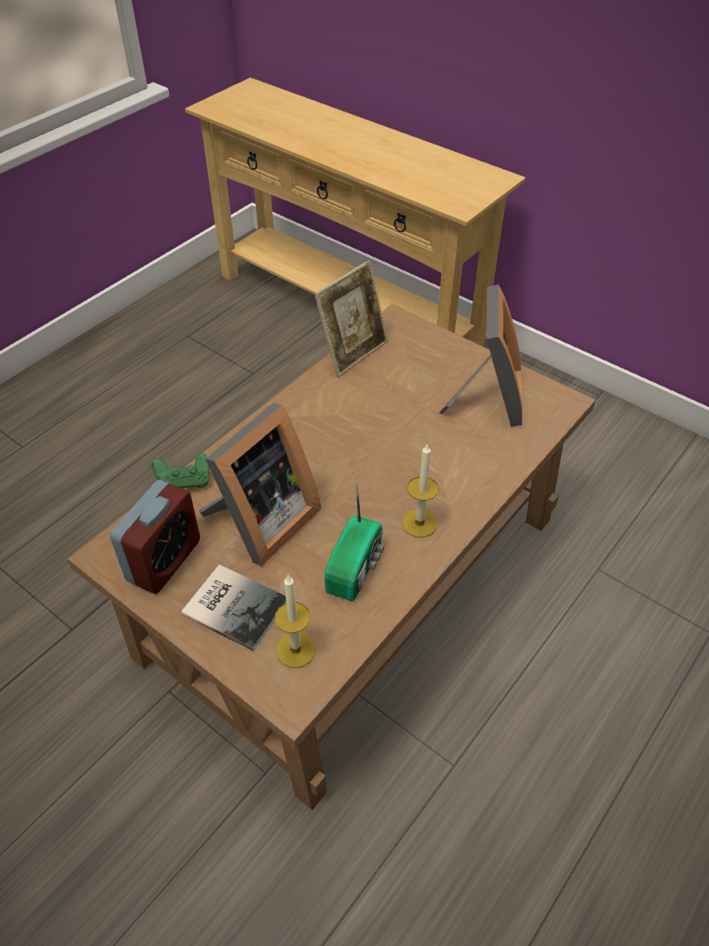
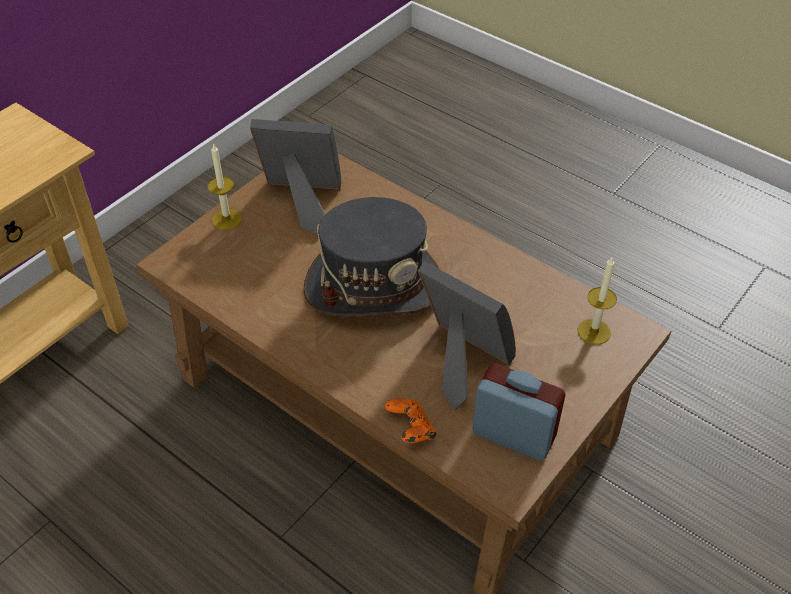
camera: 90 degrees left, 0 degrees up
(184, 482) = (410, 430): green game controller -> orange game controller
(235, 604) = (556, 375): book -> none
(353, 352) = (218, 296): picture frame -> none
(357, 566) = (505, 294): radio -> none
(367, 455) = (374, 286): none -> grey hat
(419, 523) = (456, 253): candle -> candle (226, 219)

